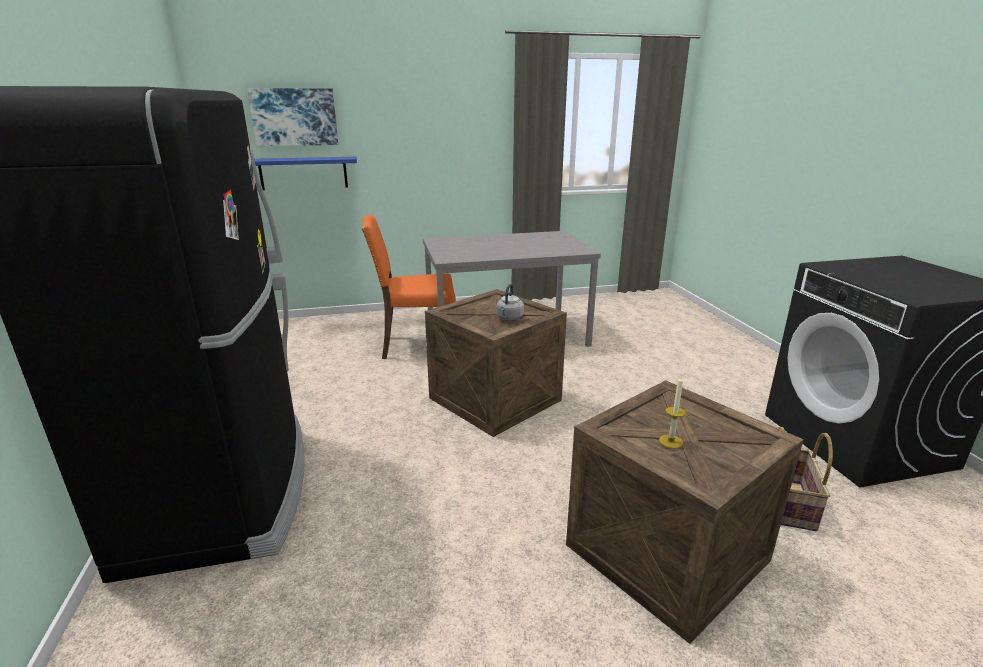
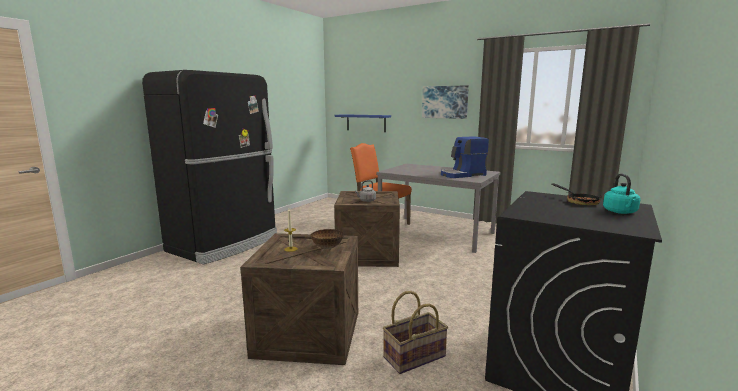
camera: 45 degrees right, 10 degrees down
(294, 117) = (365, 93): picture -> picture (445, 102)
(549, 245) = (463, 175): none -> coffee machine
(693, 415) = (327, 247): none -> bowl
(873, 266) = (578, 202): none -> frying pan
(929, 271) = (620, 212): none -> turquoise kettle

